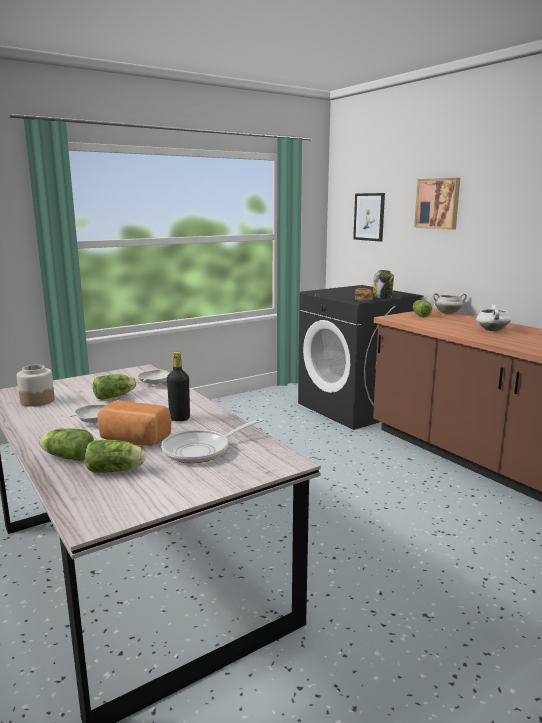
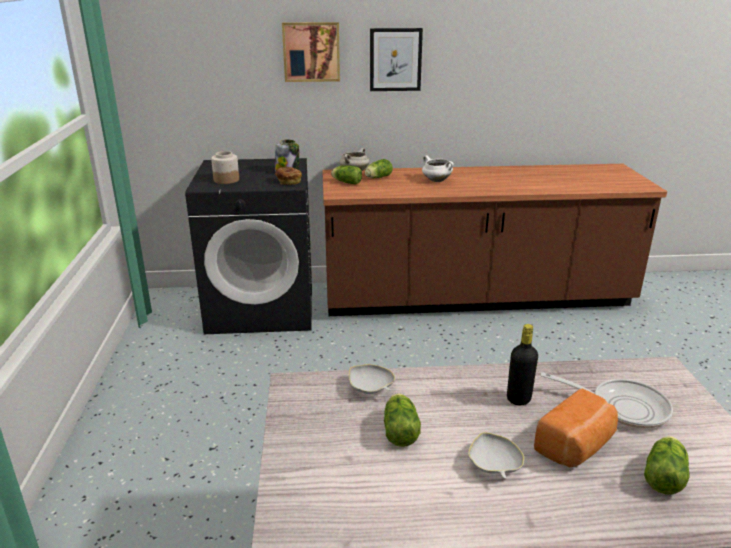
camera: 60 degrees left, 10 degrees up
(37, 401) = (363, 510): jar -> jar (226, 180)
(66, 457) = (612, 509): lettuce -> lettuce (377, 178)
(202, 450) = (622, 407): frying pan -> frying pan turned 60 degrees counterclockwise
(369, 217) = (199, 71): picture -> picture (395, 60)

